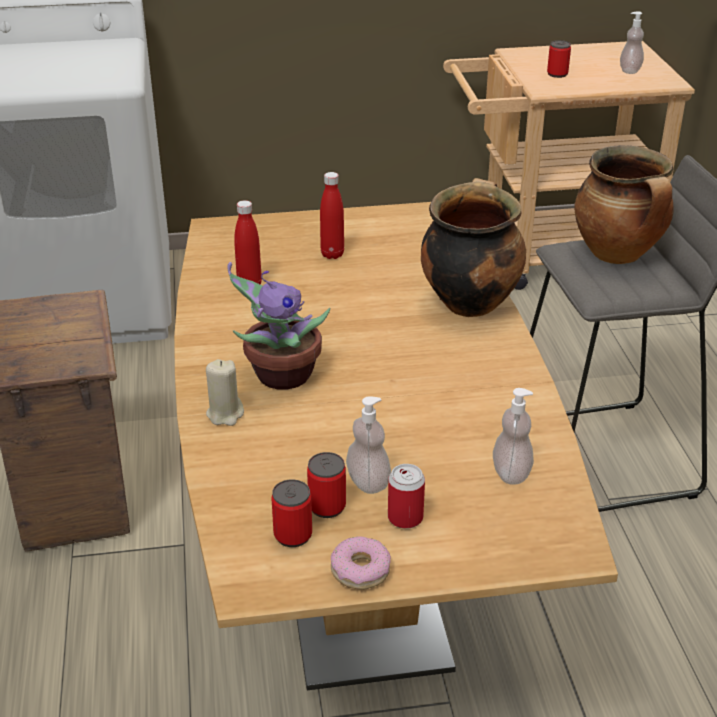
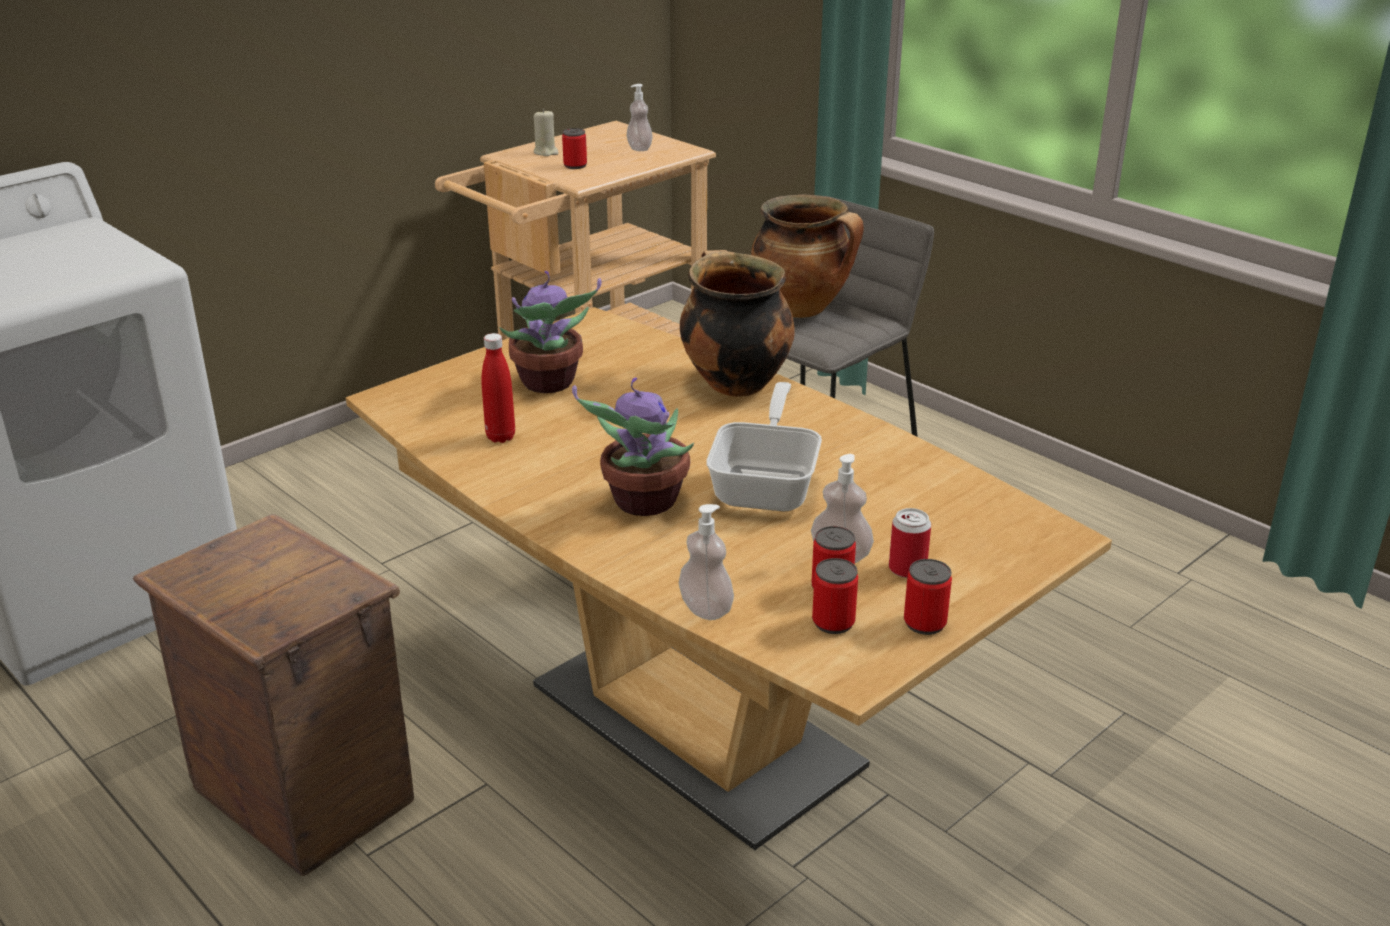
camera: 35 degrees left, 5 degrees down
(225, 414) = (634, 554): beige candle -> beige candle (546, 152)
(332, 254) = (549, 384): red bottle -> potted plant
(360, 570) = (924, 623): donut -> can
(388, 398) = (768, 484): none -> frying pan
(511, 473) = (945, 501): soap dispenser -> soap dispenser (705, 609)

